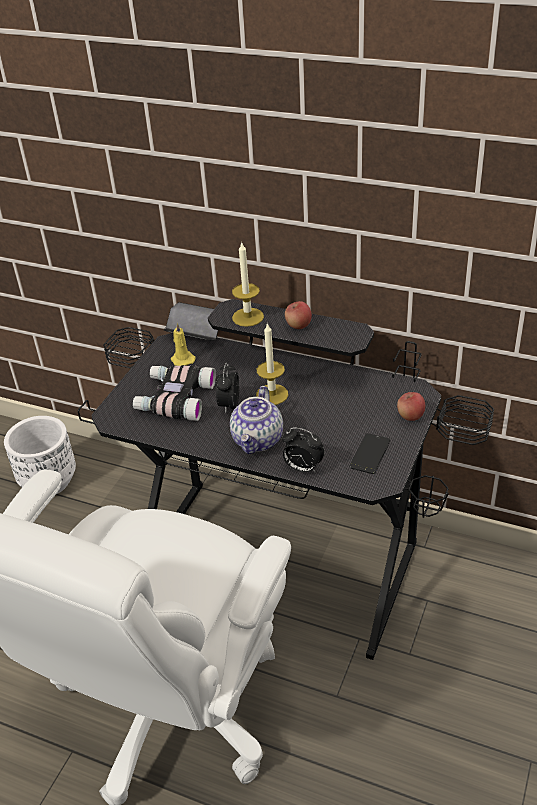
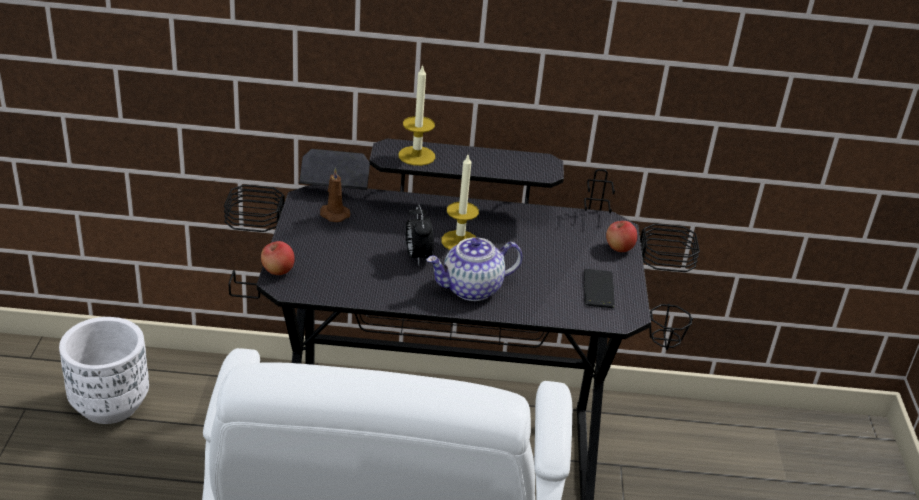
camera: 25 degrees left, 5 degrees down
(174, 398) = (349, 256): binoculars -> none
(182, 359) = (333, 214): yellow candle -> brown candle
(258, 440) = (471, 289): teapot -> teapot turned 75 degrees clockwise
(298, 325) = (479, 160): apple -> apple (278, 271)
(302, 468) = (536, 311): alarm clock -> none

